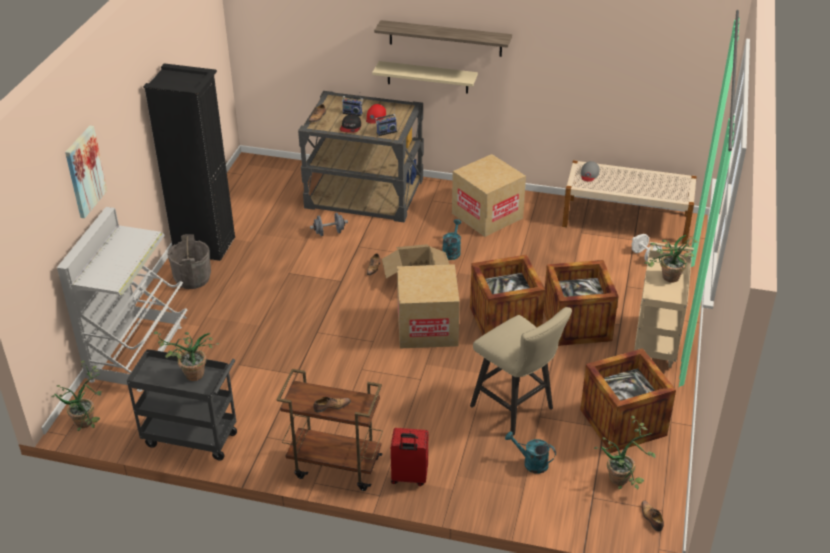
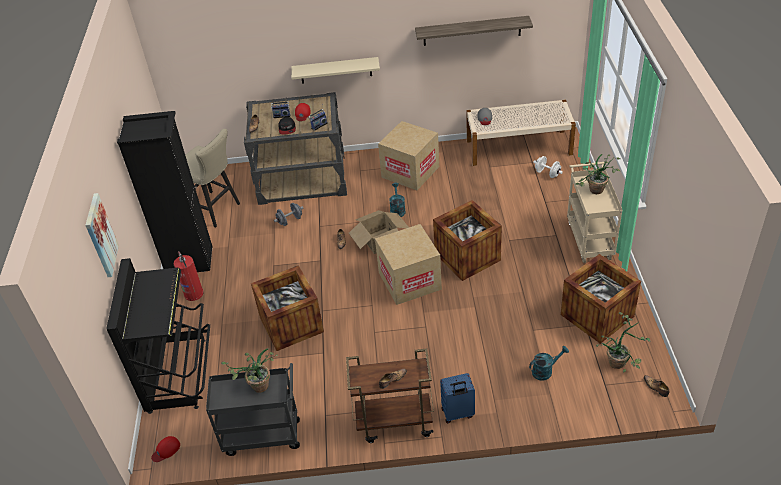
camera: 15 degrees left, 5 degrees up
(89, 422) = (166, 450): potted plant -> red cap
(140, 354) = (181, 374): white shoe rack -> black shoe rack
(193, 278) = (193, 293): grey bucket -> fire extinguisher
(409, 477) = (457, 414): red suitcase -> blue suitcase
(445, 38) = (346, 35): shelf -> shelf (472, 31)
(516, 409) = (512, 329): beige stool -> beige stool (215, 211)
(531, 463) = (545, 371): turquoise watering can -> turquoise watering can turned 150 degrees clockwise
(576, 324) = (523, 244): crate -> crate (291, 324)

